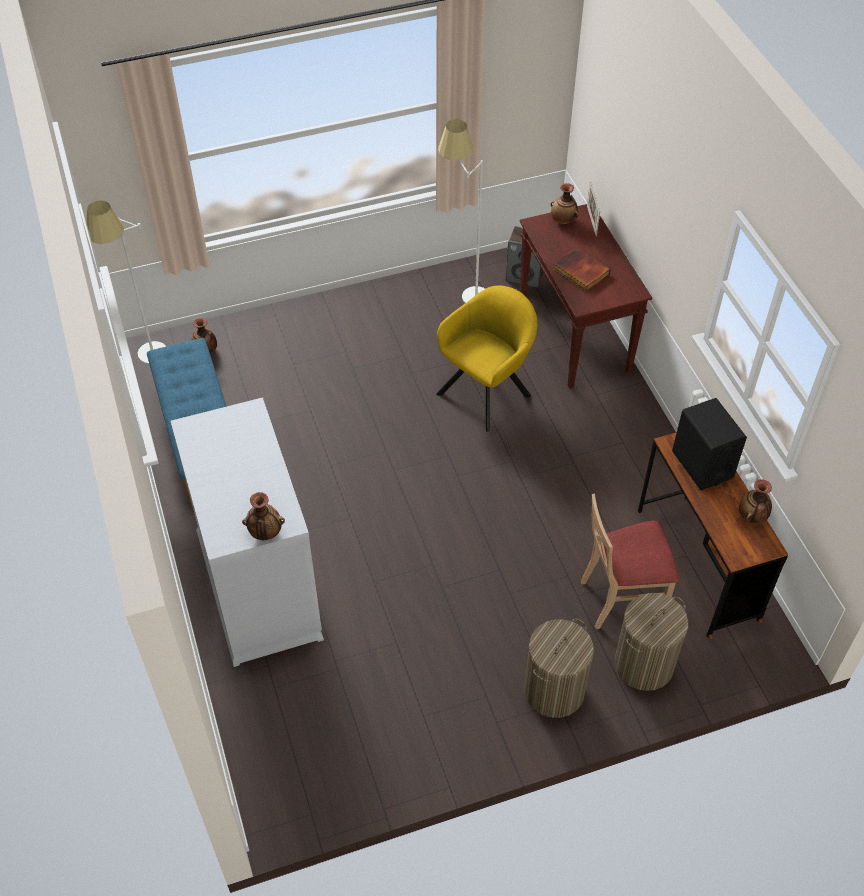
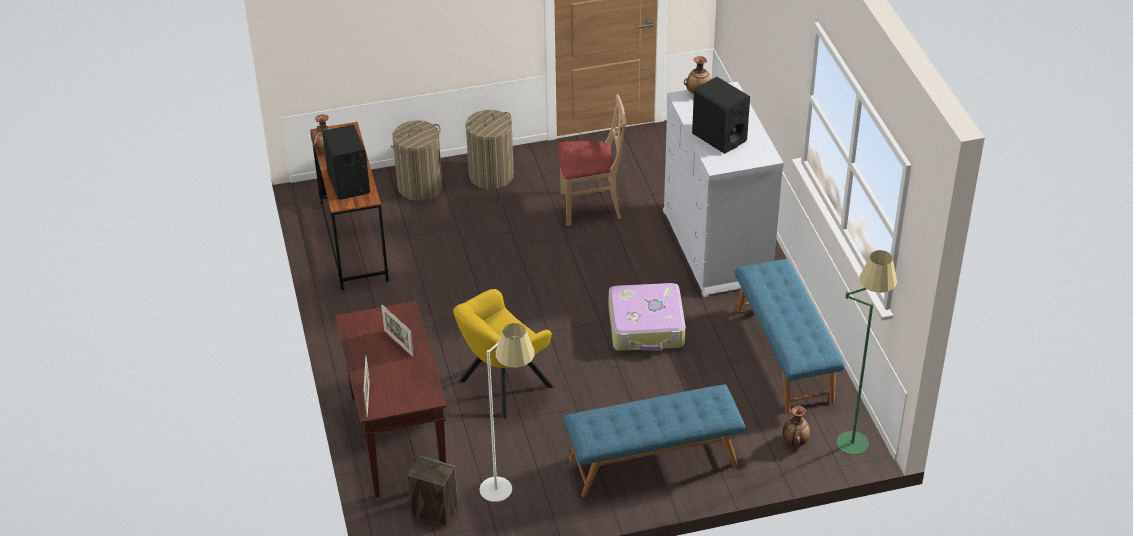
camera: 175 degrees left, 10 degrees down
(148, 362) = (854, 432): white floor lamp -> green floor lamp
(245, 456) = (719, 137): none -> black speaker
(338, 326) = (653, 462): none -> blue bench
(344, 466) = (647, 327): none -> suitcase
(563, 220) = (399, 400): vase -> none
(580, 272) = (398, 343): book -> picture frame
(621, 598) = (423, 224): beige chair -> beige chair (590, 206)

